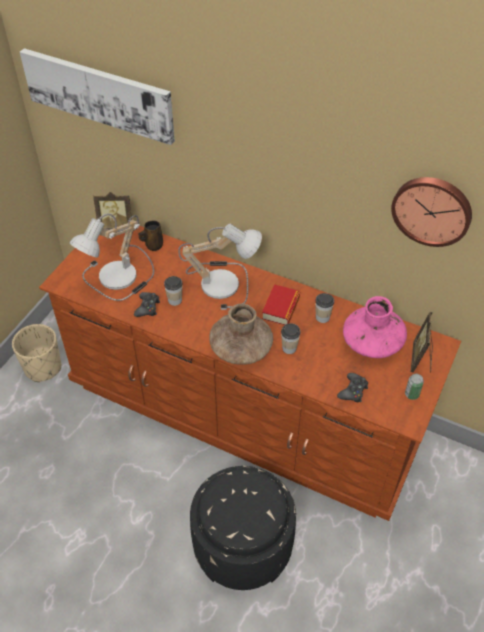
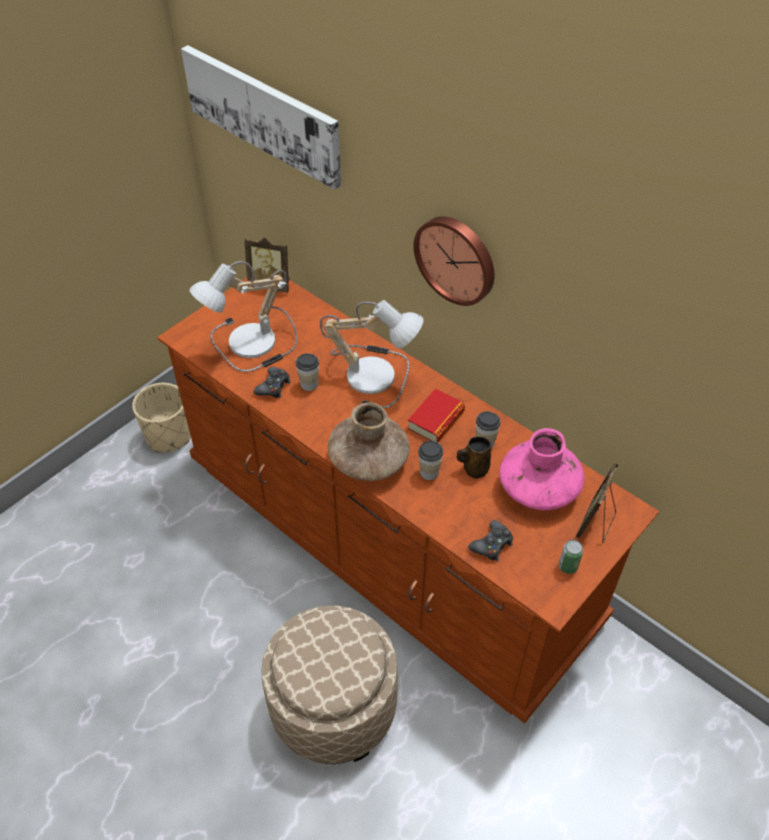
camera: 15 degrees right, 0 degrees up
(153, 245) = (306, 313): brown mug -> brown mug (474, 469)
(243, 546) = (333, 707): black ottoman -> beige ottoman
(432, 209) = (634, 327): wall clock -> wall clock (456, 259)

